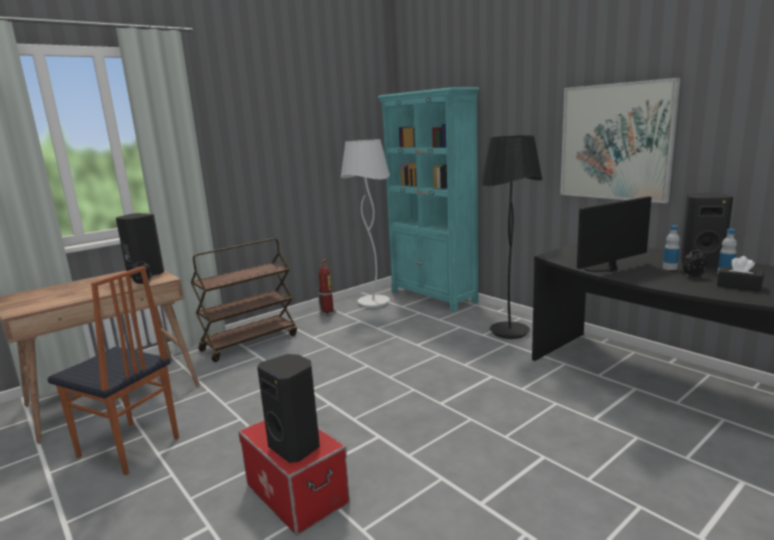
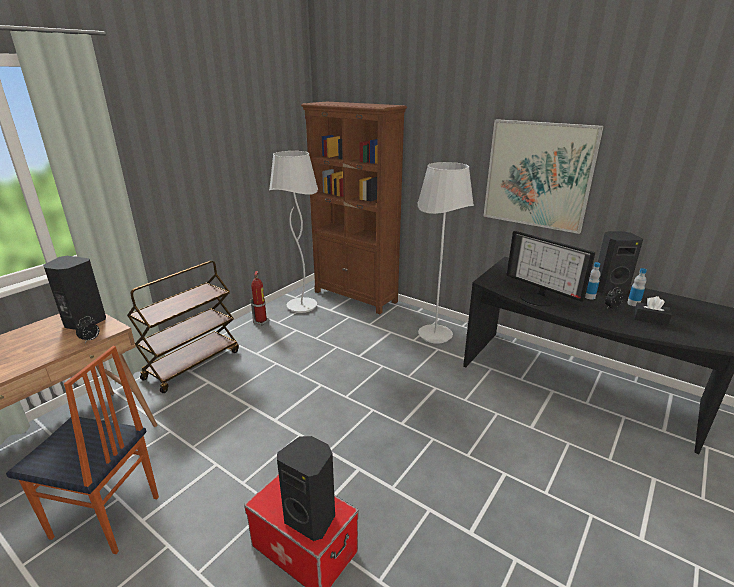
camera: 15 degrees left, 10 degrees up
(433, 297) = (355, 297): turquoise bookcase -> brown bookcase
(509, 332) = (435, 335): black floor lamp -> white floor lamp
(603, 268) = (537, 298): monitor -> monitor turned 90 degrees counterclockwise

